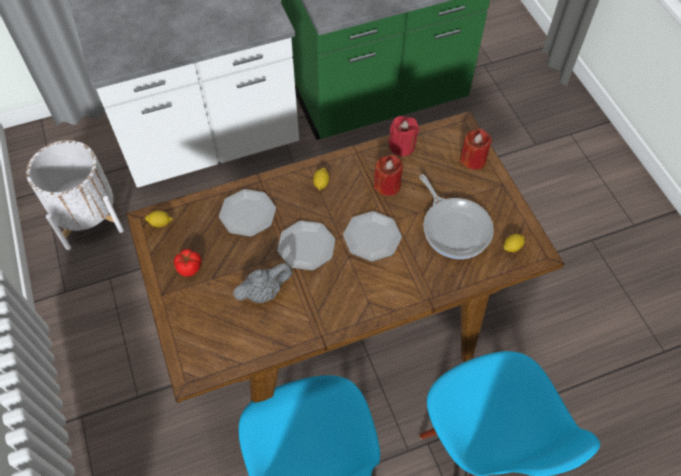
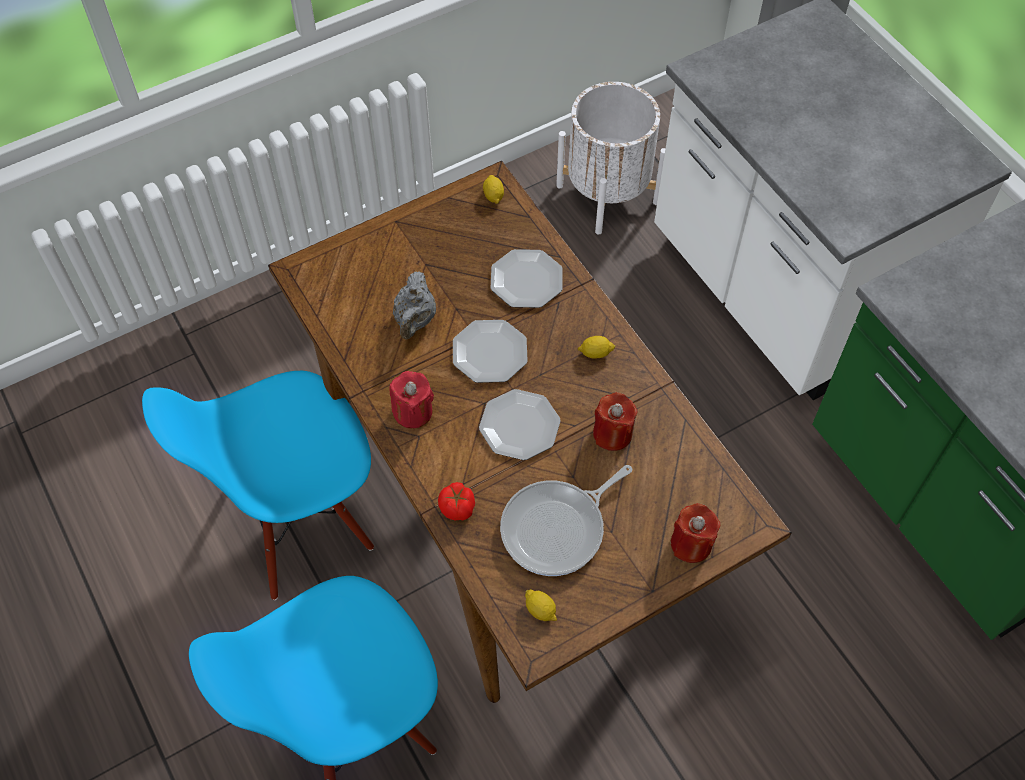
camera: 80 degrees right, 0 degrees up
(190, 267) = (436, 239): tomato -> tomato (458, 509)
(264, 292) = (415, 320): grey teapot -> grey teapot turned 45 degrees clockwise
(402, 146) = (690, 444): red candle -> red candle (413, 412)

